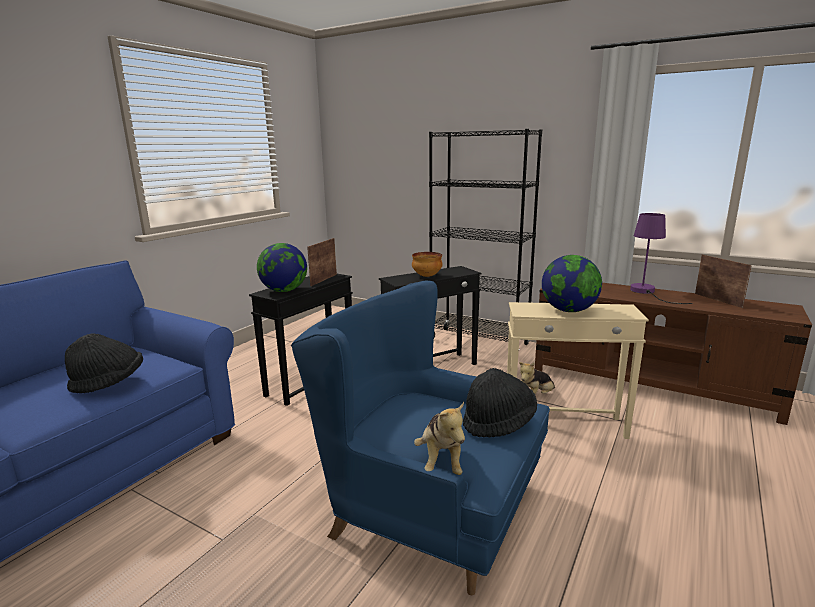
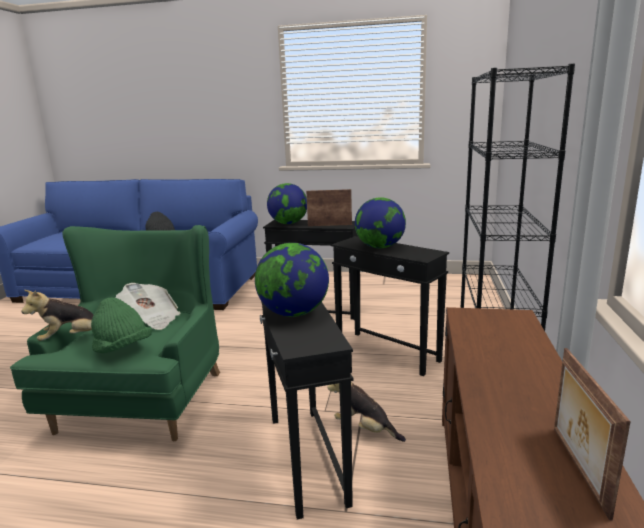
camera: 70 degrees right, 0 degrees up
(419, 409) = (151, 320): none -> newspaper
(425, 508) = (146, 398): blue armchair -> green armchair
(426, 276) = (380, 247): bowl -> globe
(499, 423) = (122, 349): black hat -> green hat
(565, 425) = (306, 459): beige side table -> black side table
(647, 292) = (533, 383): purple table lamp -> none
(718, 300) = (577, 469): picture frame -> picture frame turned 135 degrees clockwise

